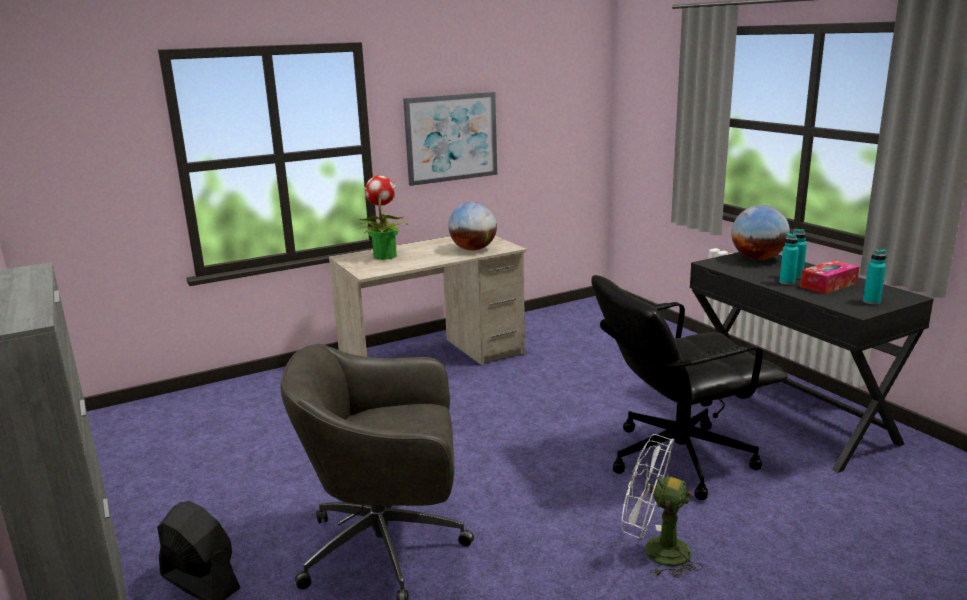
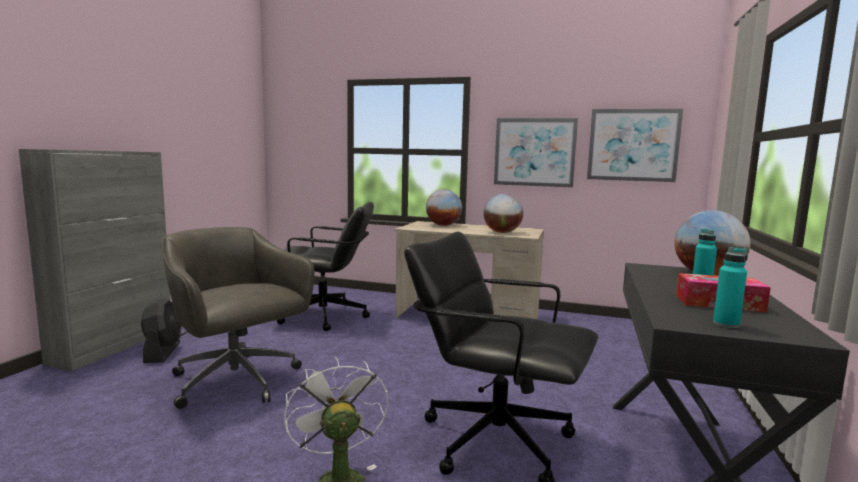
camera: 45 degrees right, 10 degrees down
(287, 433) = (324, 317): none -> black office chair
(384, 256) = (443, 225): potted plant -> globe
(547, 118) = (633, 145): none -> picture
(787, 282) = (673, 290): turquoise bottle -> none

